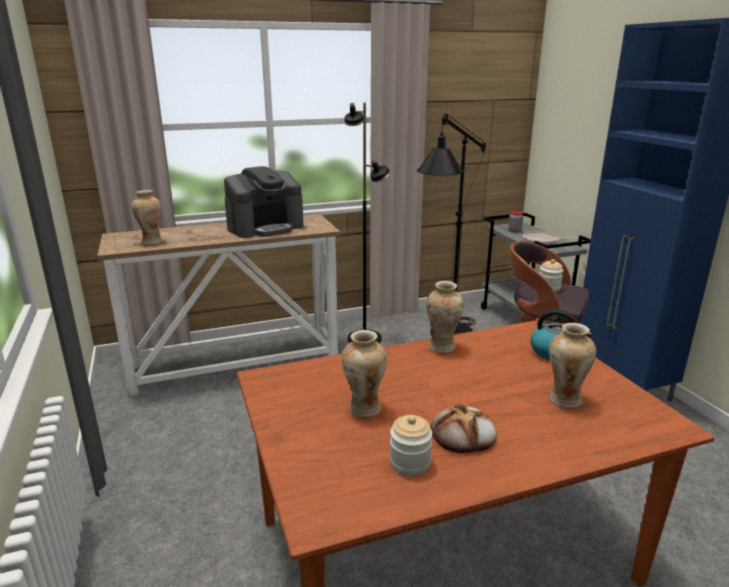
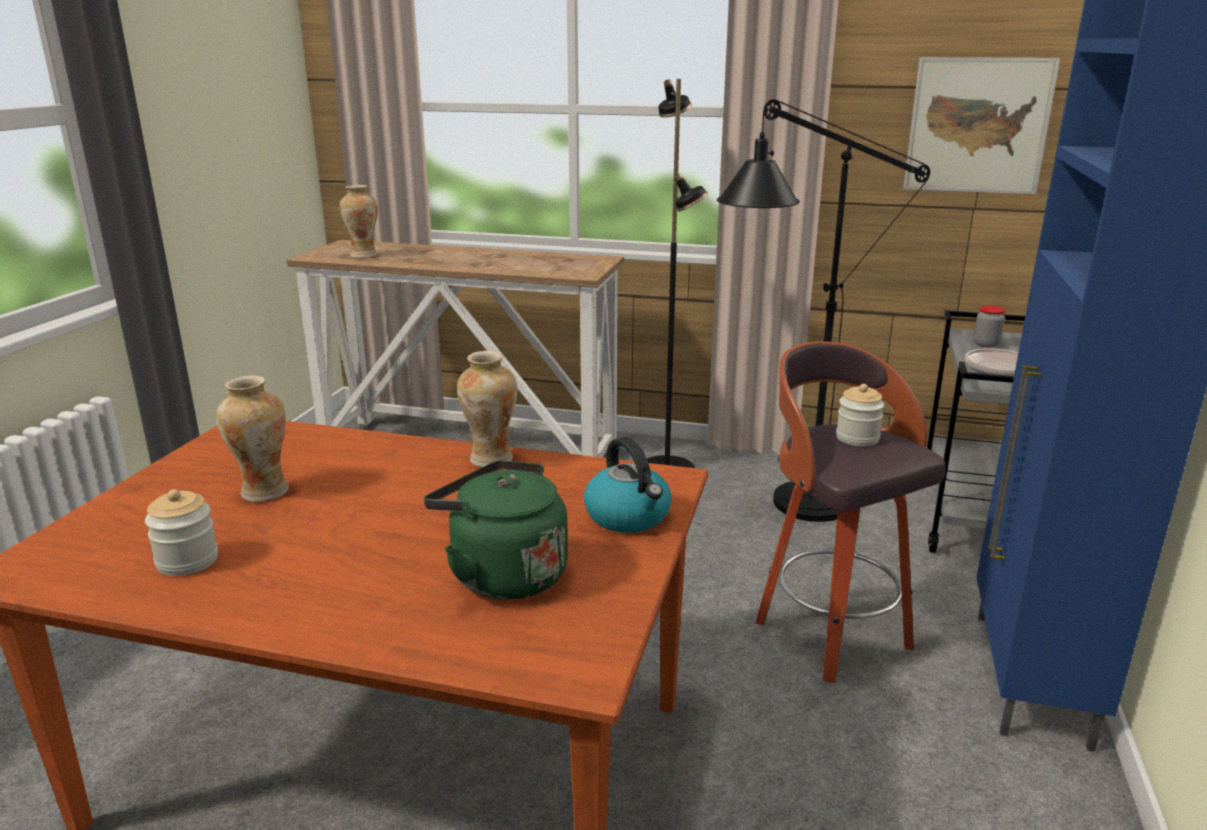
camera: 35 degrees right, 0 degrees up
(265, 227) = (516, 261): coffee machine -> none
(463, 434) = (298, 559): bread -> none
(488, 120) = (978, 126): none -> picture
(564, 400) = (503, 574): vase -> green kettle

